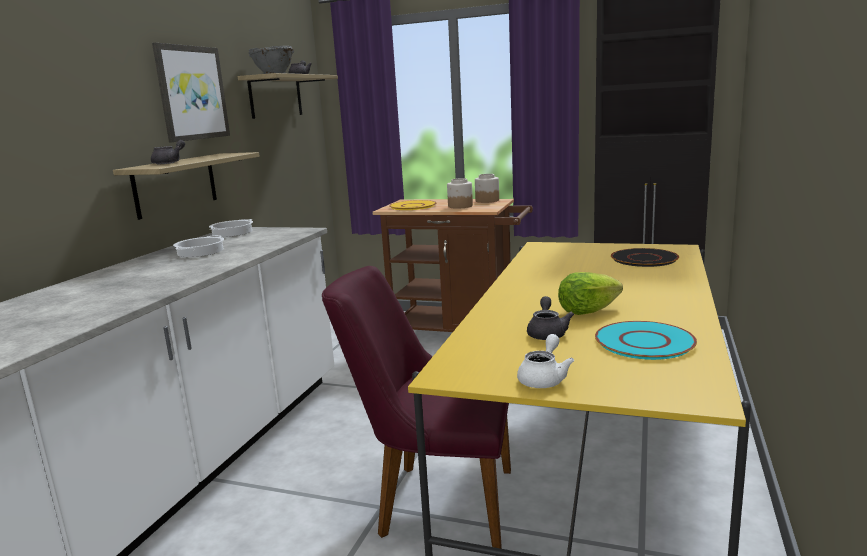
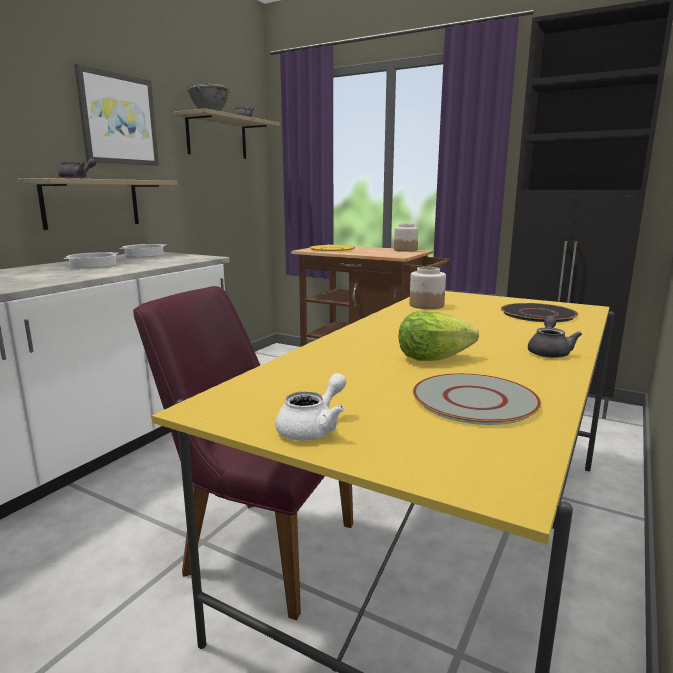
camera: 10 degrees right, 0 degrees up
(460, 206) = (375, 252): jar -> jar (426, 305)
(547, 333) = (366, 376): grey teapot -> grey teapot (549, 352)
(644, 342) = (474, 400): turquoise plate -> grey plate

